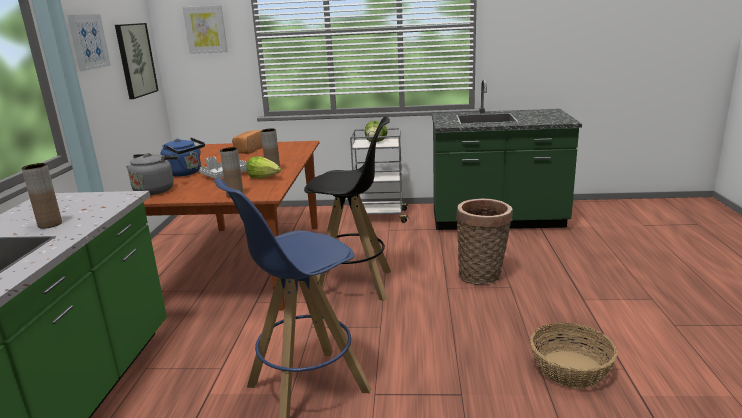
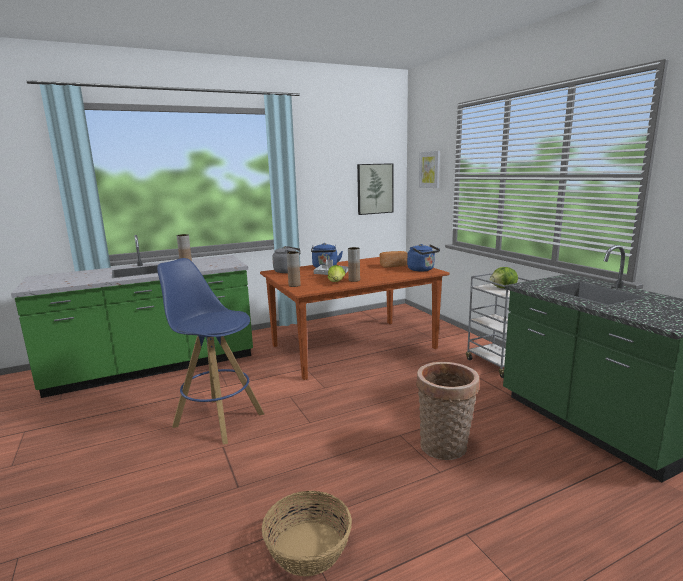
camera: 60 degrees right, 5 degrees down
(88, 41) = (324, 174): picture -> none
(291, 145) = (422, 270): none -> blue kettle
(354, 285) = (361, 392): black stool -> none

